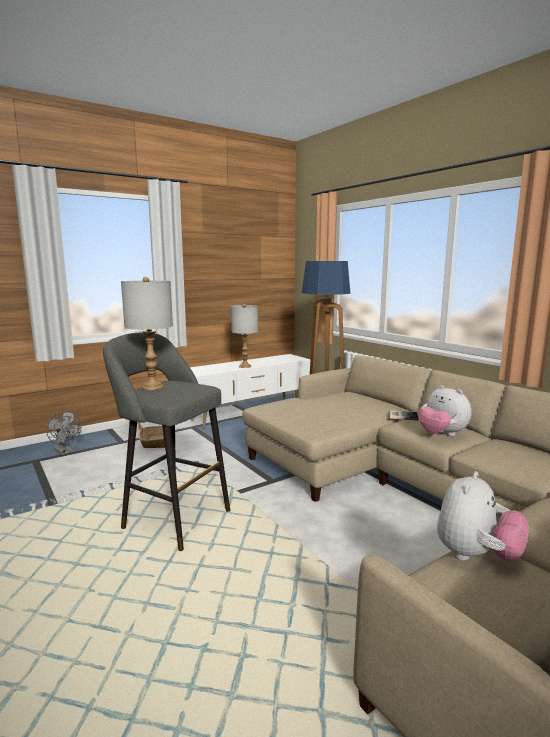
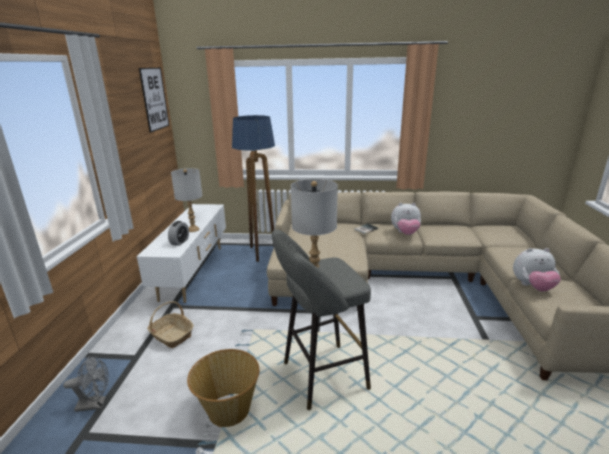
camera: 50 degrees left, 10 degrees up
(94, 494) = (228, 409): none -> basket
(217, 370) = (180, 242): none -> alarm clock
(269, 244) = (154, 99): none -> picture
(476, 556) = (532, 287): plush toy -> plush toy turned 105 degrees clockwise

